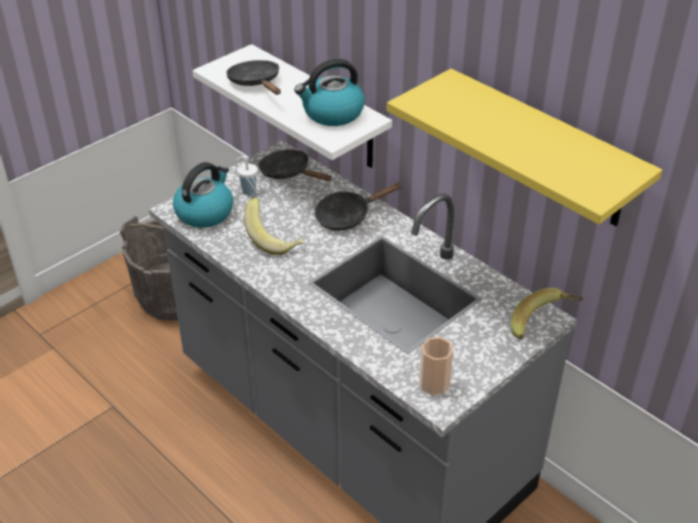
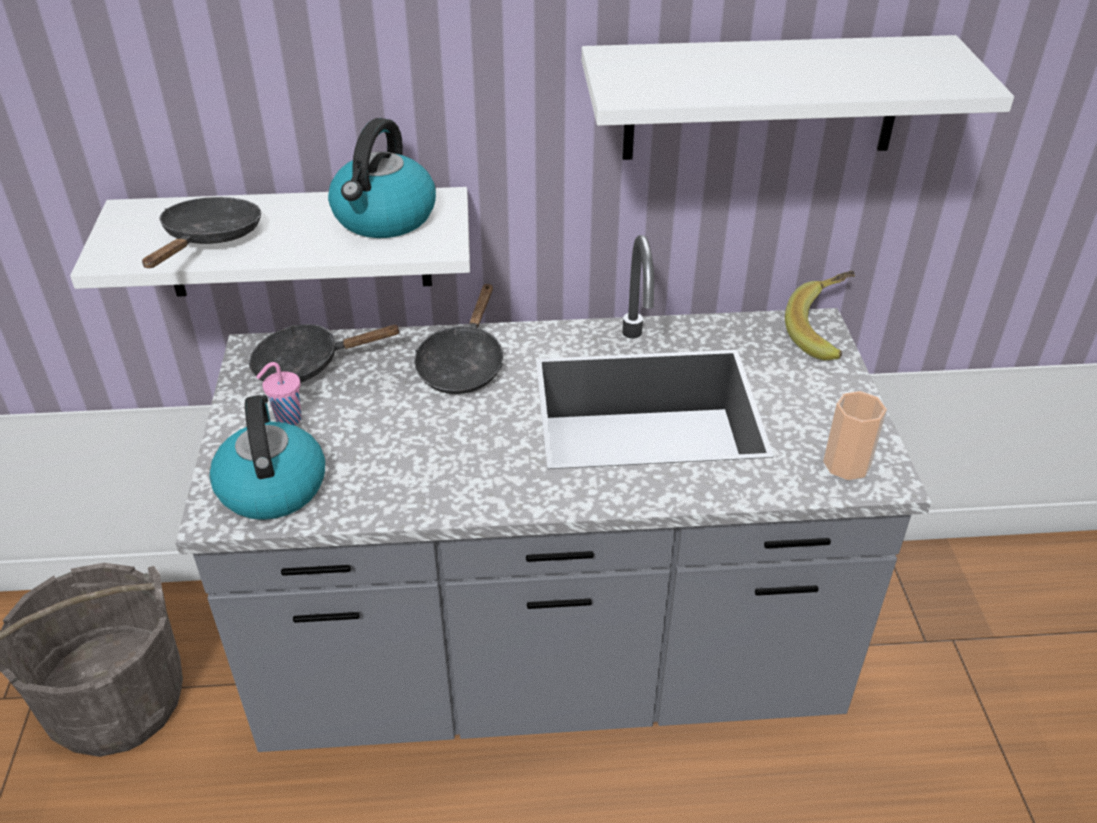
camera: 50 degrees left, 0 degrees up
(248, 190) = (287, 420): white cup -> pink cup
(256, 83) = (209, 239): black frying pan -> black frying pan turned 90 degrees clockwise
(274, 240) = (423, 451): banana -> none
(543, 150) = (762, 98): yellow shelf -> white shelf

